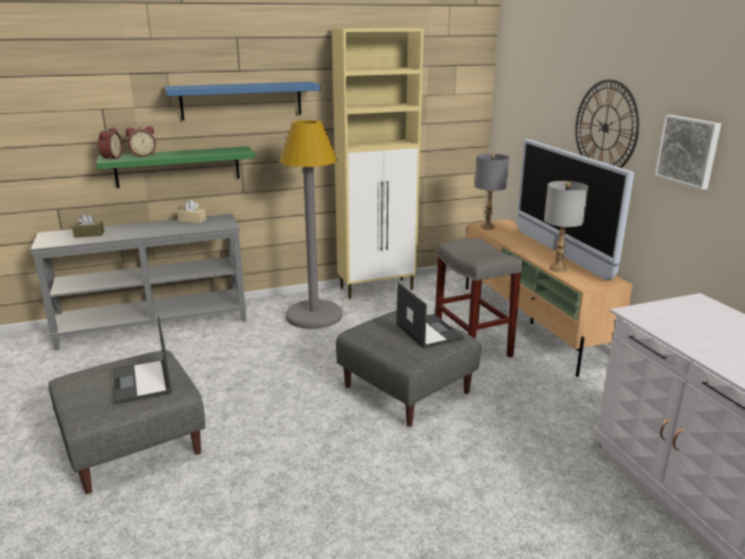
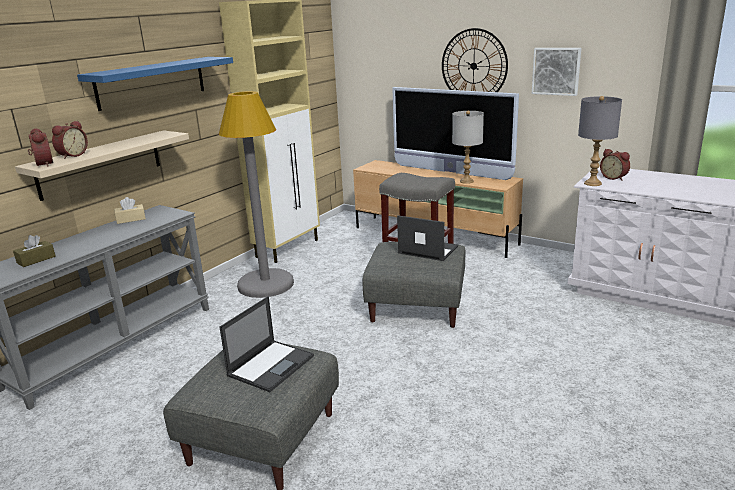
camera: 35 degrees left, 0 degrees up
(142, 382) = (271, 365): laptop -> laptop turned 90 degrees counterclockwise
(178, 167) = (100, 164): green shelf -> beige shelf
(487, 227) = (372, 168): grey table lamp -> grey table lamp (592, 183)
(686, 316) = (614, 178): none -> alarm clock

